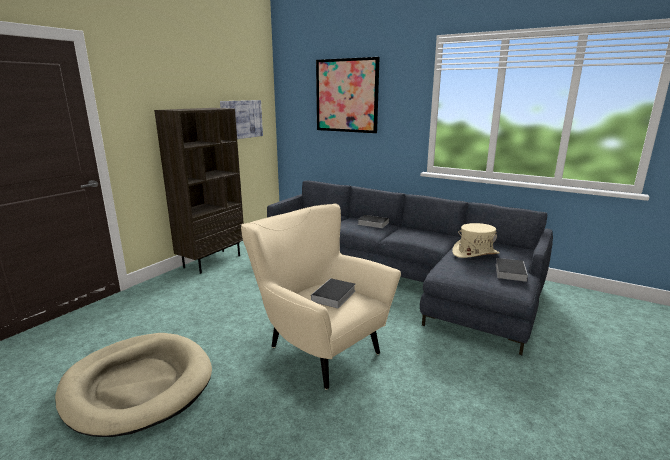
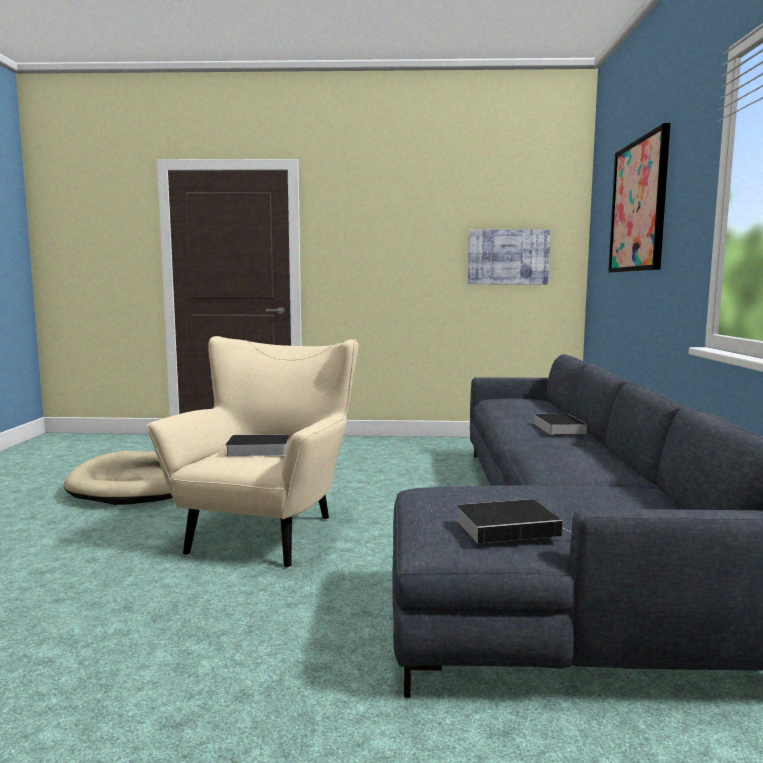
camera: 60 degrees right, 10 degrees down
(212, 261) = (406, 441): brown bookcase -> none
(475, 253) = (556, 494): beige hat -> none

